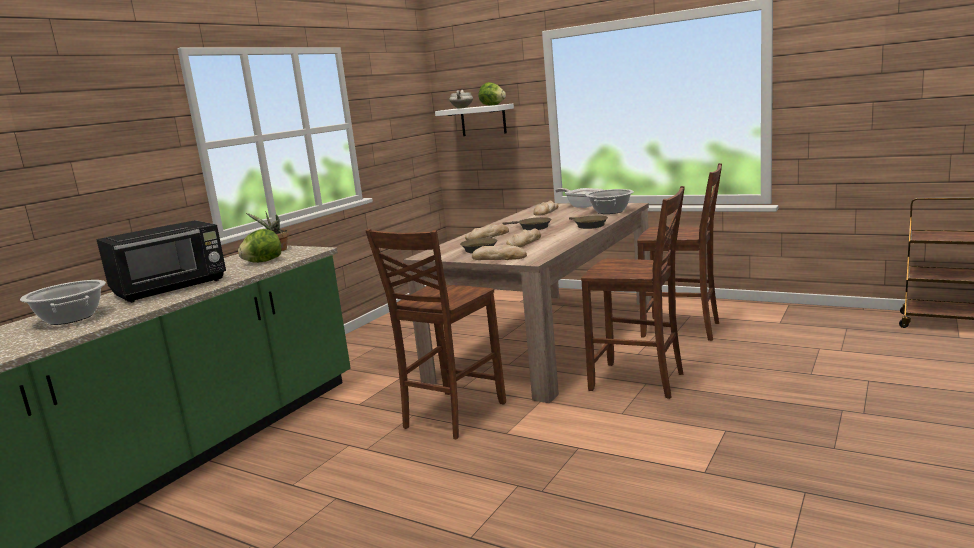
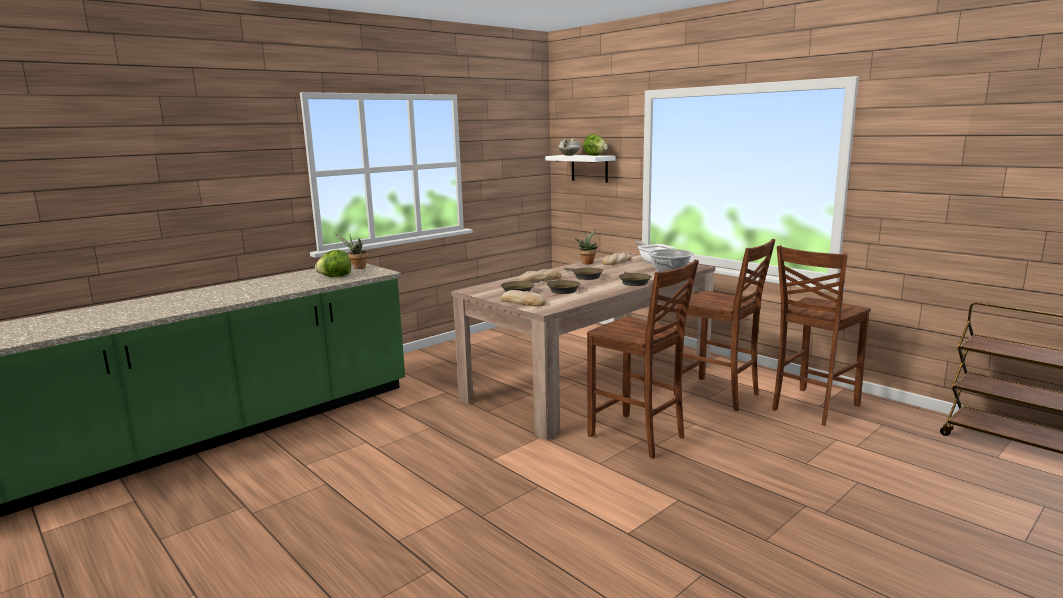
camera: 15 degrees right, 0 degrees up
(70, 318) = (165, 303): cooking pot -> none
(171, 288) = (251, 289): black microwave -> none
(451, 416) = (460, 434): brown chair -> brown chair (812, 407)
(517, 216) = (587, 263): none -> potted plant
(524, 242) = (561, 290): bread -> brown frying pan

